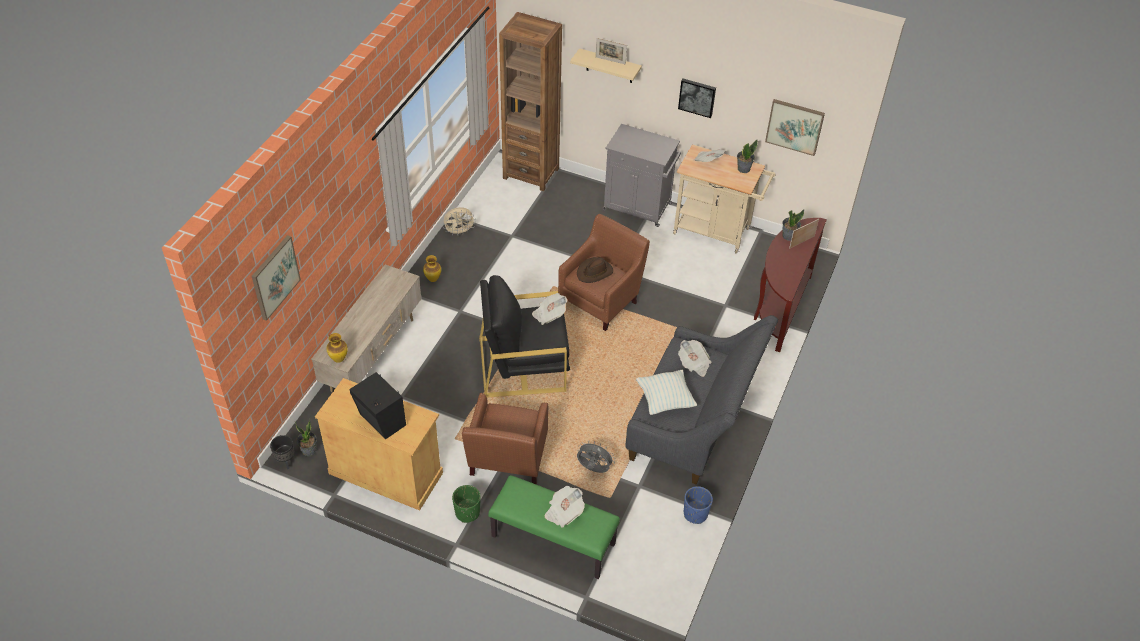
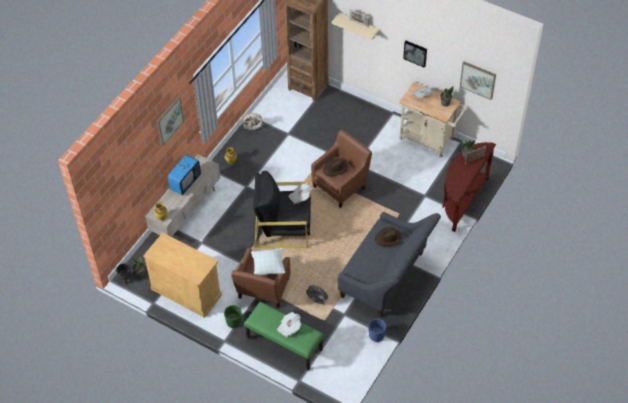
camera: 10 degrees right, 5 degrees up
(275, 277) = (123, 170): picture -> picture (169, 120)
(370, 305) = (185, 182): none -> television
(381, 421) = (182, 262): black speaker -> none
(638, 207) = (379, 118): grey cabinet -> none
(665, 400) = (364, 261): pillow -> pillow (268, 267)
(694, 364) = (388, 238): newspaper -> brown hat

